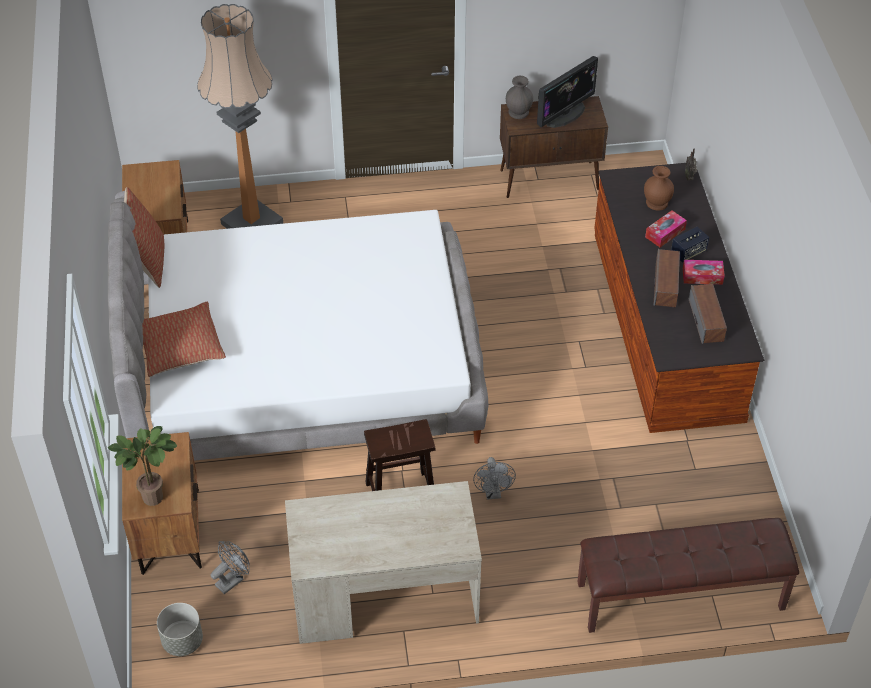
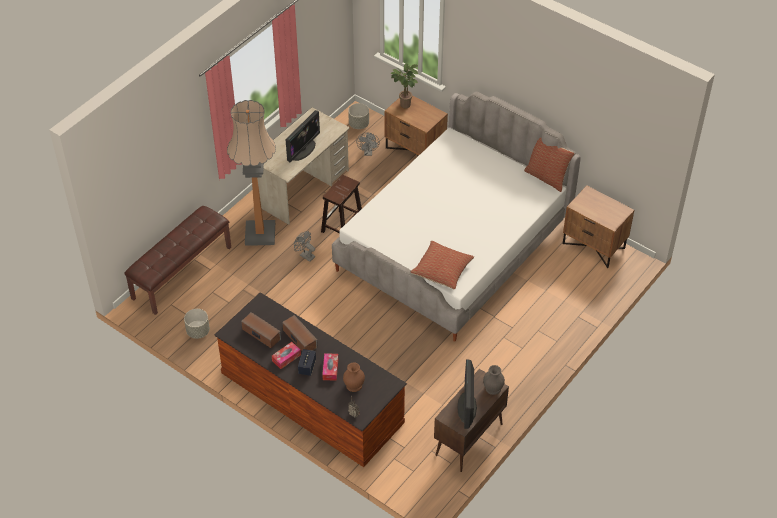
camera: 135 degrees right, 0 degrees up
(180, 348) = (477, 156): pillow -> pillow (442, 270)
(252, 223) = (577, 291): floor lamp -> floor lamp (260, 234)
(390, 514) = (303, 150): none -> monitor
(730, 494) = (198, 331): none -> grey planter

